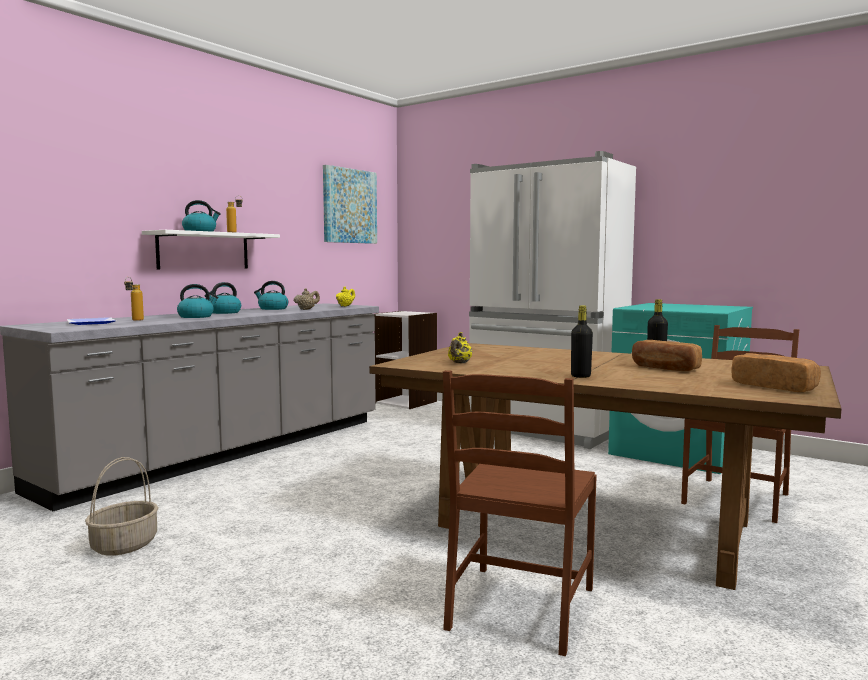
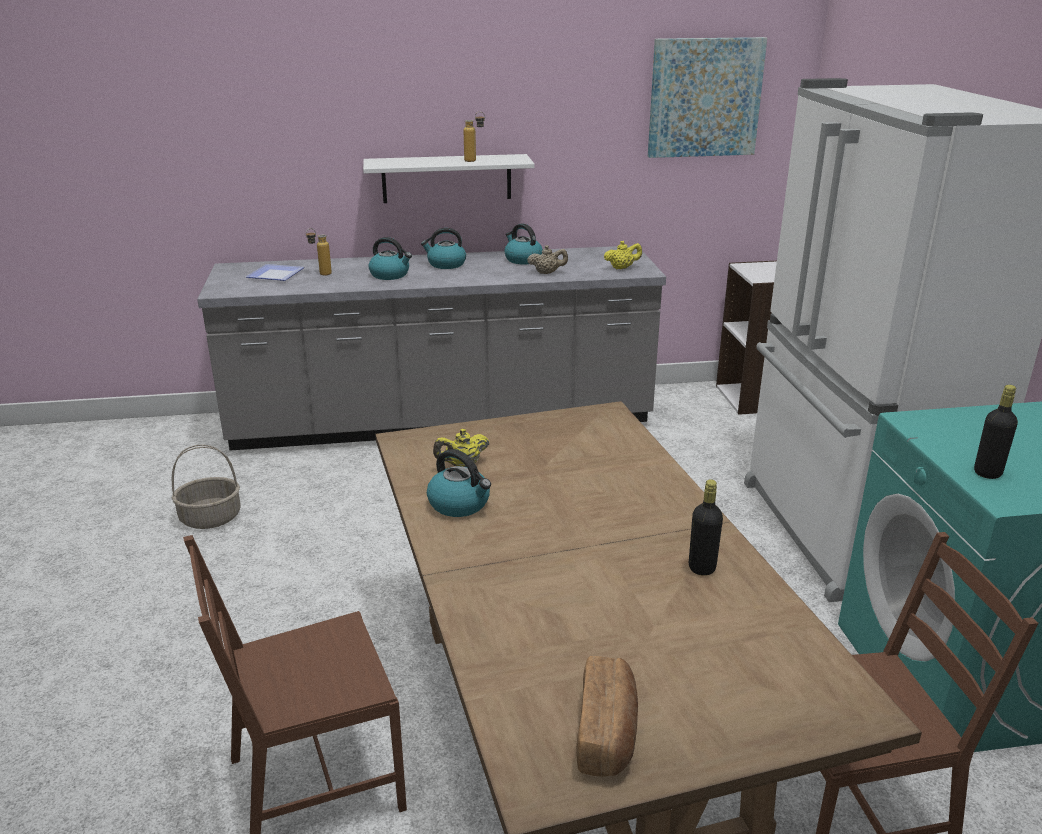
camera: 45 degrees right, 20 degrees up
(200, 231) = (426, 161): kettle -> kettle (460, 504)
(580, 376) = (482, 566): black bottle -> black bottle (987, 473)
(664, 368) = (637, 598): bread -> none

